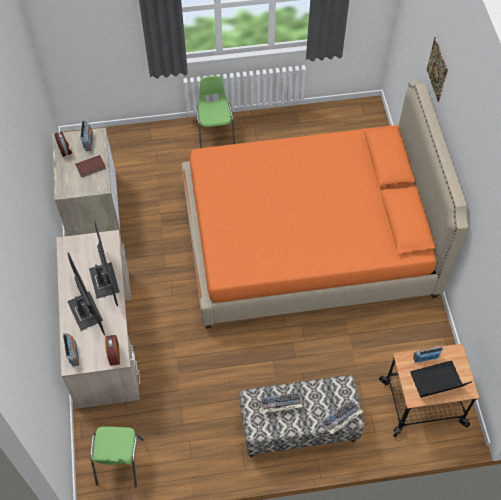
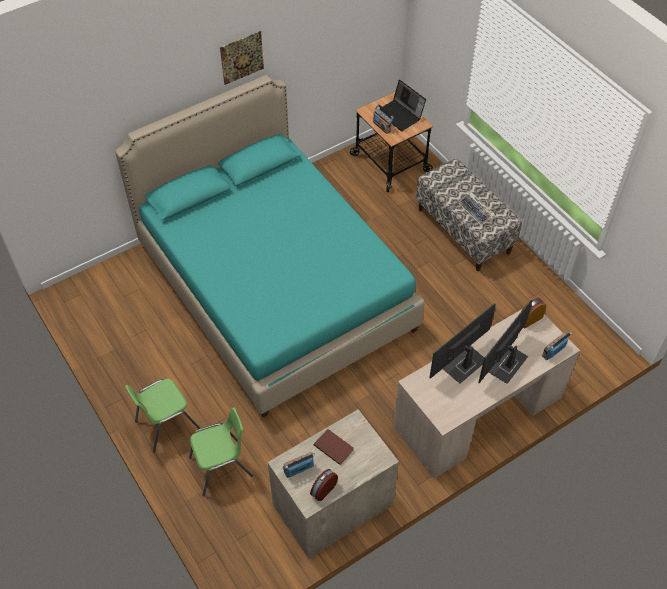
camera: 115 degrees left, 5 degrees down
(119, 462) = (582, 340): green chair -> green chair (222, 467)
(307, 242) = (275, 287): orange bed -> turquoise bed
(341, 419) = (461, 171): keyboard -> none
(437, 69) = (134, 98): picture -> picture (242, 57)

